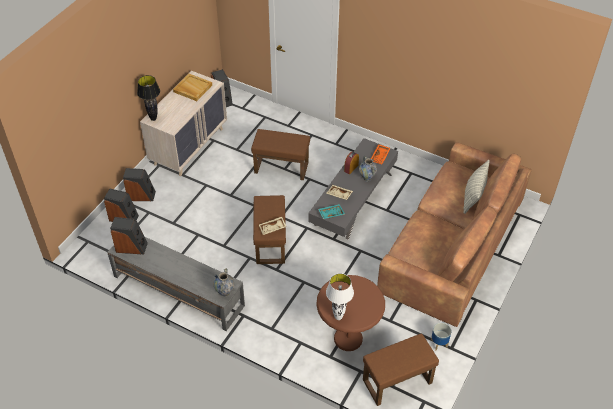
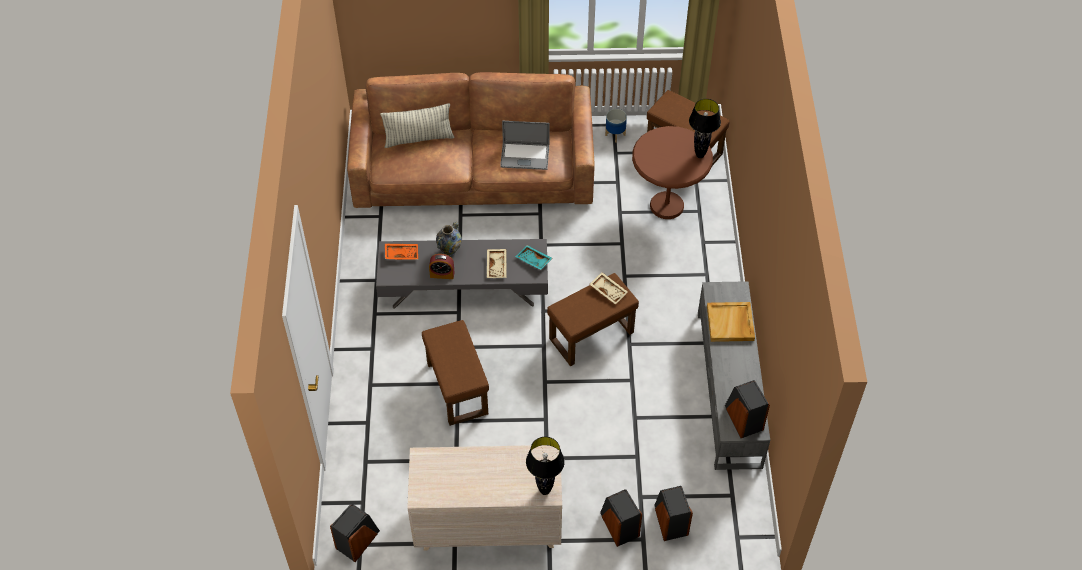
camera: 120 degrees left, 5 degrees up
(192, 88) = (448, 480): beige tray -> beige tray (730, 323)
(225, 292) = (729, 289): vase -> none
(338, 317) = (700, 155): white table lamp -> black table lamp
(420, 240) = (525, 156): none -> laptop

